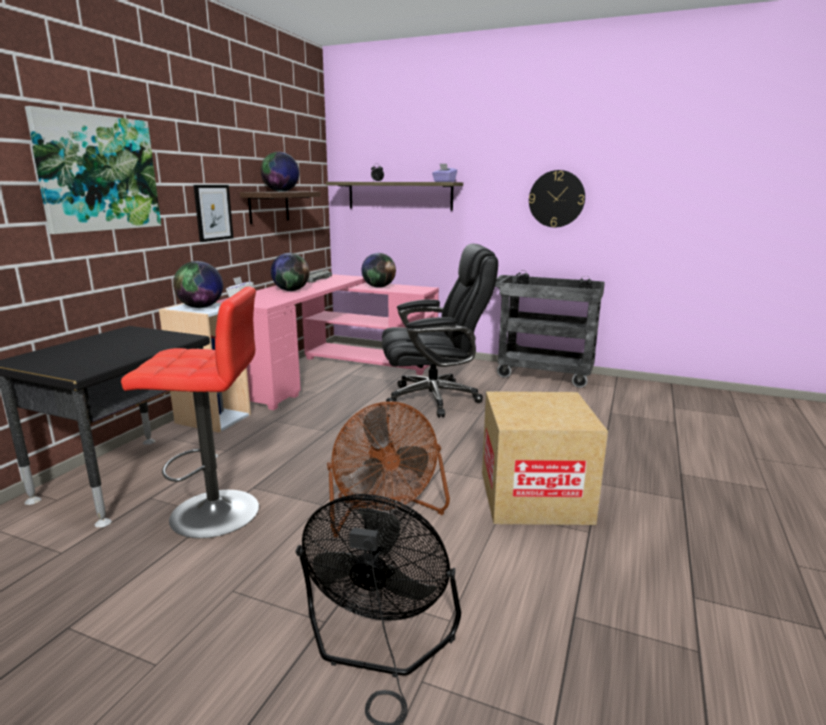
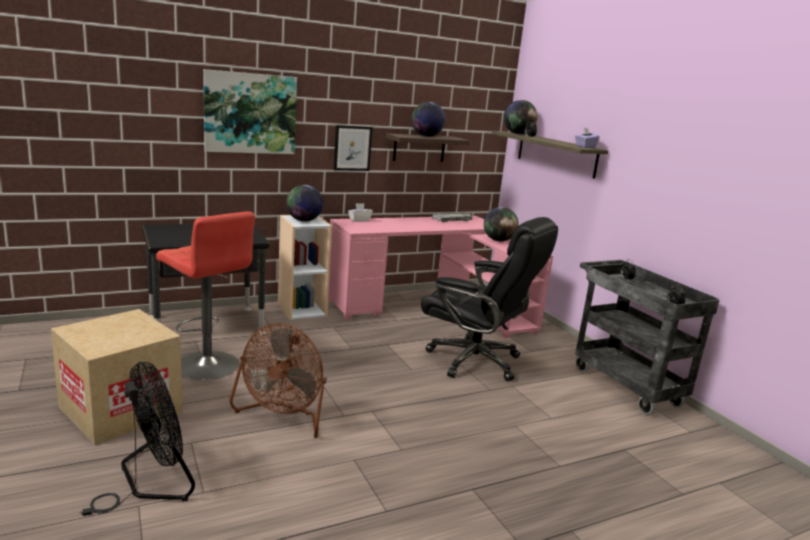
camera: 40 degrees right, 0 degrees up
(291, 290) = (407, 224): globe -> globe (518, 134)
(534, 496) = (399, 466): cardboard box -> cardboard box (121, 410)
(556, 199) = (691, 186): wall clock -> none

